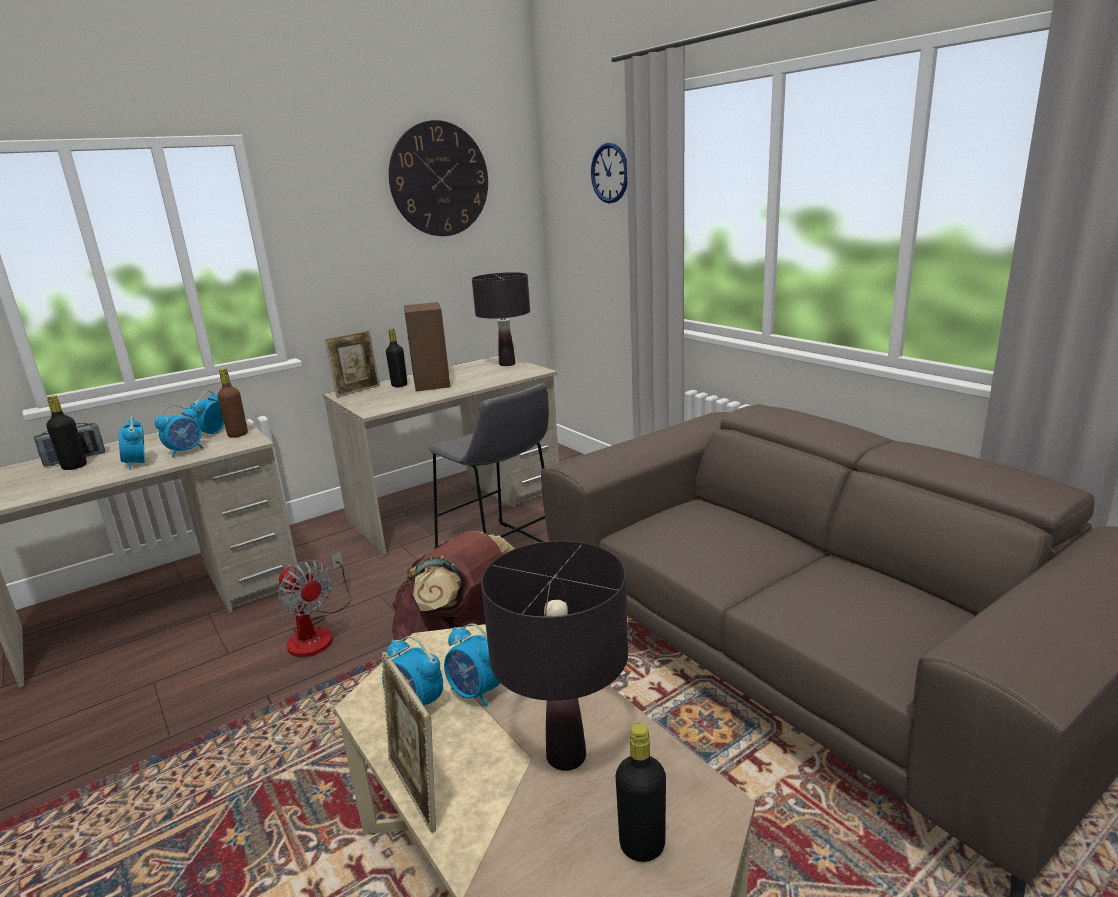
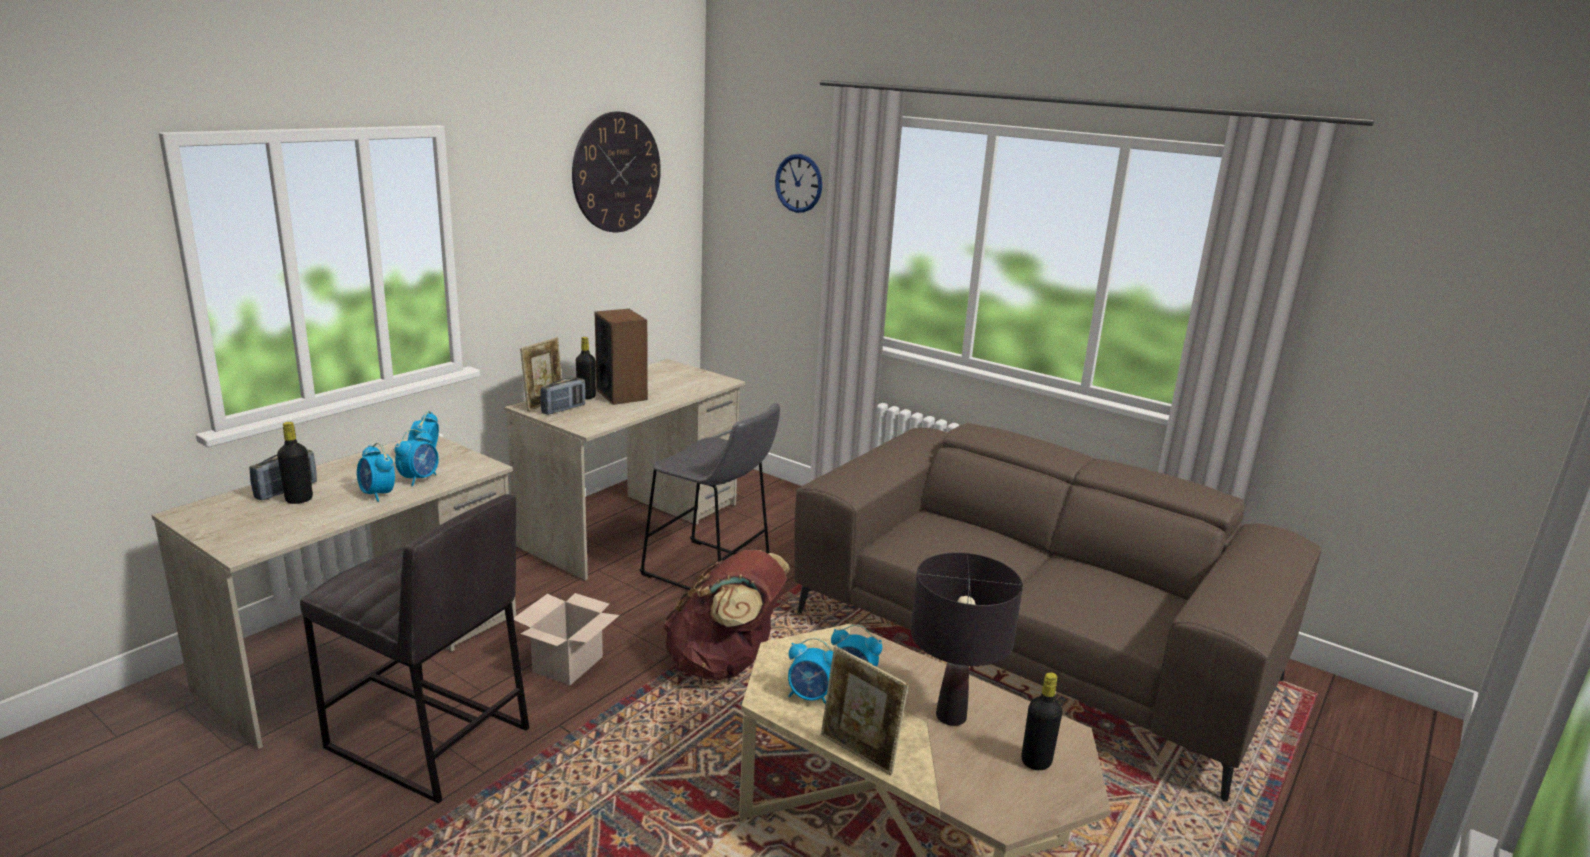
camera: 20 degrees left, 0 degrees up
(150, 696) = (428, 739): none -> grey stool
(238, 434) = (459, 458): brown bottle -> none
(317, 633) = (568, 663): fan -> cardboard box
(369, 395) = (563, 409): none -> radio
(507, 364) = (684, 371): black table lamp -> none

